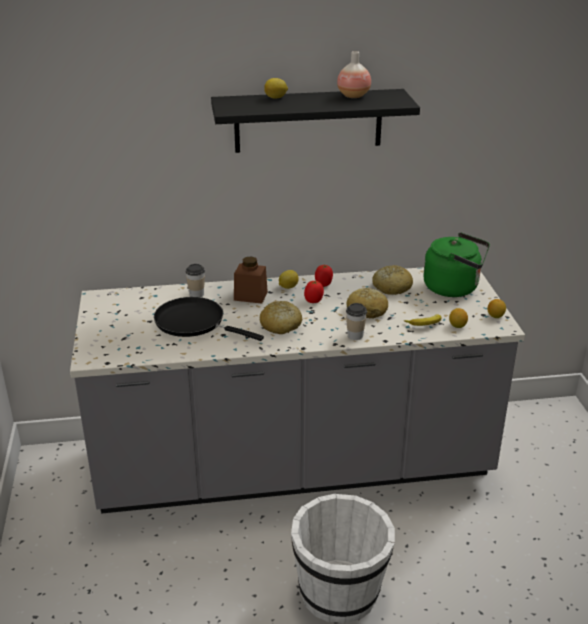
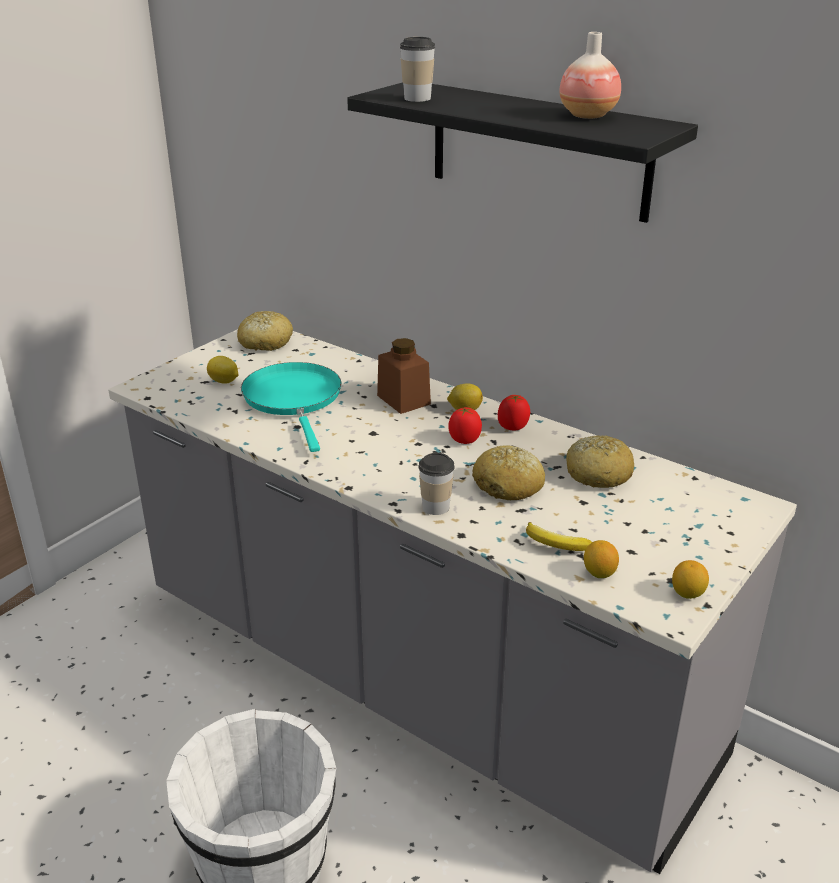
camera: 45 degrees right, 0 degrees up
(194, 323) = (294, 399): black frying pan -> turquoise frying pan
(196, 294) = (352, 371): cup -> cup (417, 98)
(276, 98) = (478, 96): lemon -> lemon (224, 382)
(280, 325) = (373, 448): bread -> bread (265, 342)
(454, 288) = (694, 520): green kettle -> none

